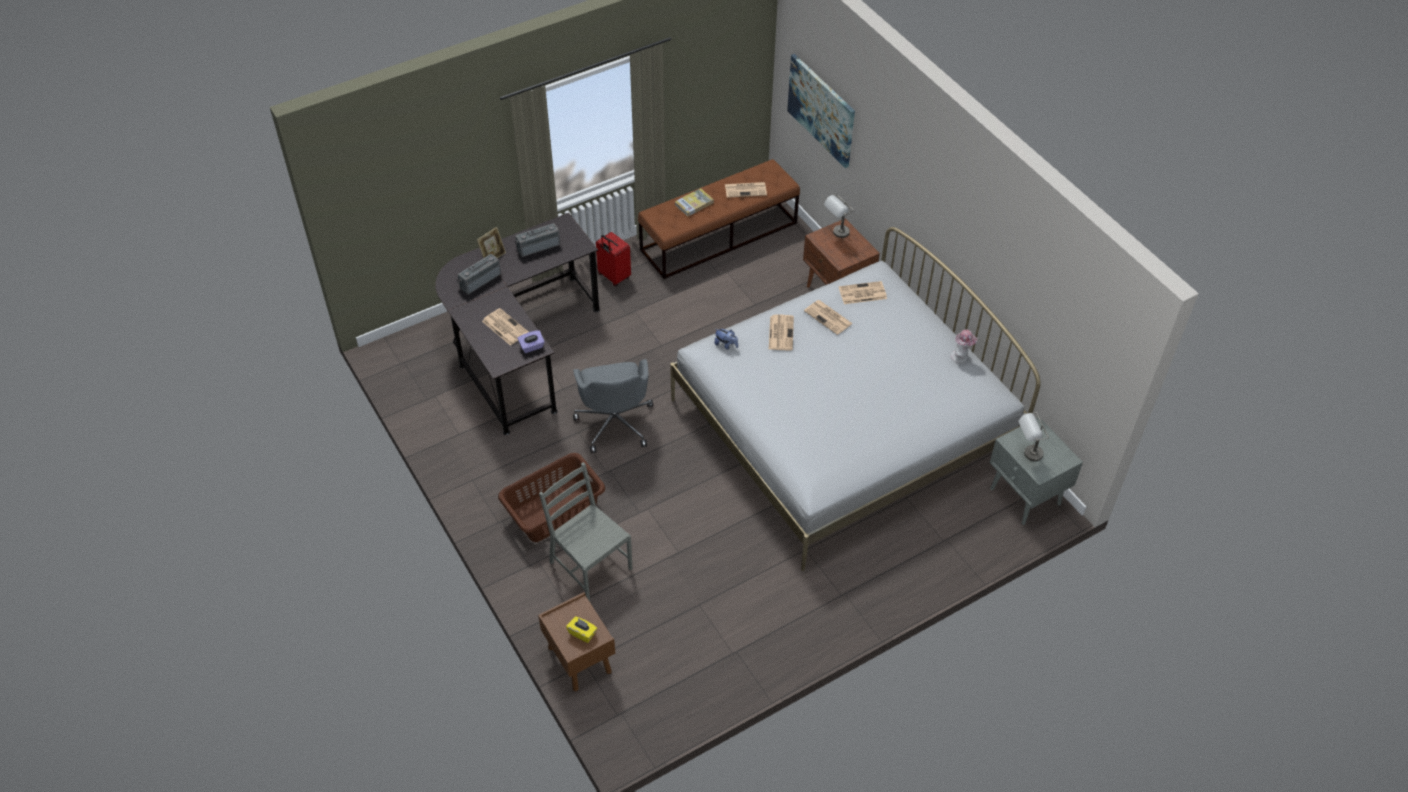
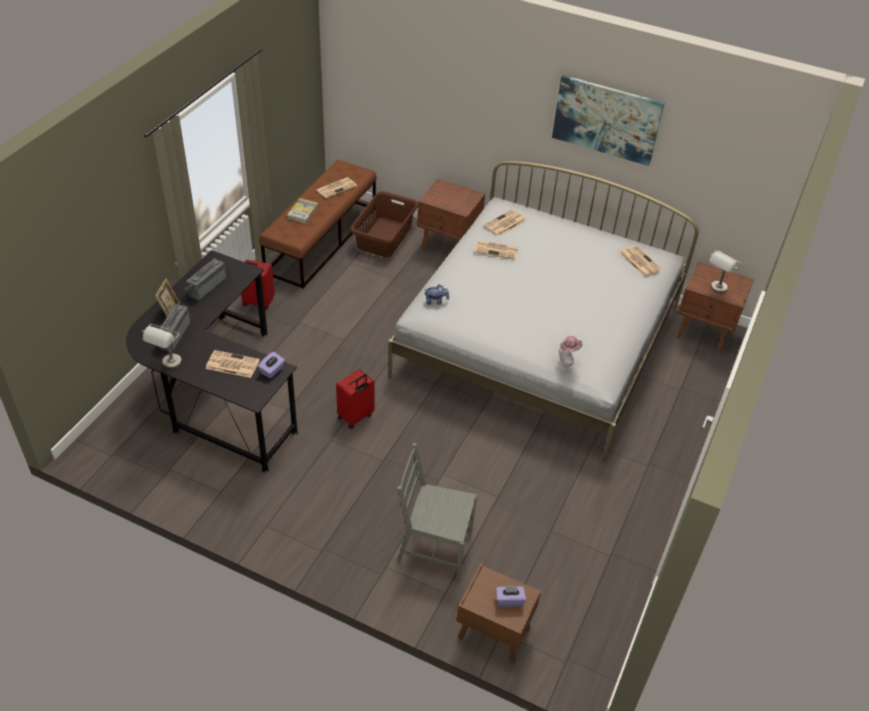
camera: 35 degrees left, 5 degrees down
(553, 511) = (363, 516): brown laundry basket -> brown laundry basket (384, 237)
(582, 633) = (509, 600): yellow tissue box -> purple tissue box
(615, 422) = (356, 417): grey office chair -> red suitcase
(780, 332) = (470, 275): newspaper -> newspaper (639, 261)
(821, 110) = (391, 89): picture -> picture (606, 119)
(837, 234) = (442, 192): grey table lamp -> grey table lamp (168, 366)
(961, 357) = (615, 239): hat -> hat (566, 364)
(1025, 497) = (704, 333): grey nightstand -> brown nightstand

